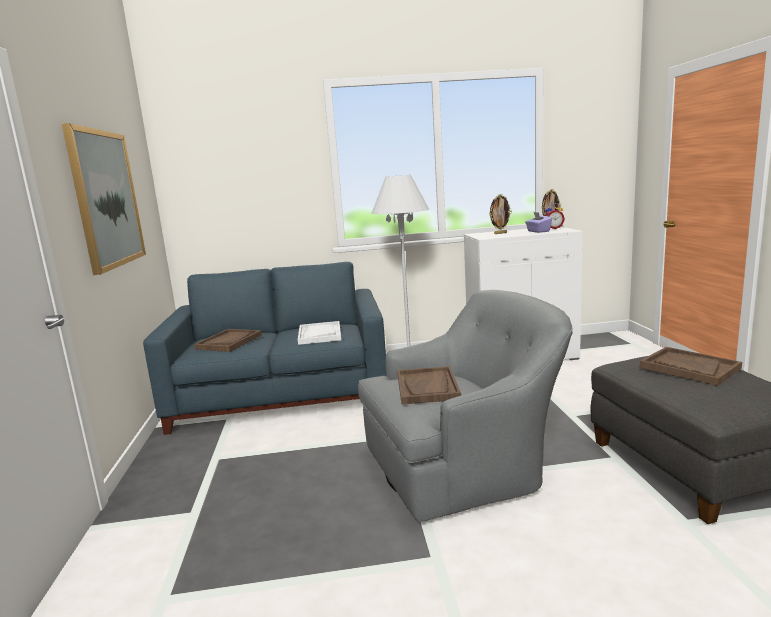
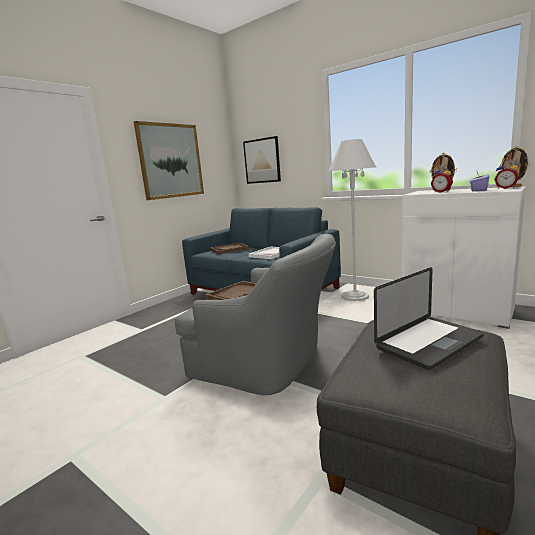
camera: 45 degrees right, 0 degrees up
(220, 197) = (262, 161): none -> picture
(507, 234) = (442, 192): none -> alarm clock
(689, 368) = (429, 342): brown tray -> laptop

